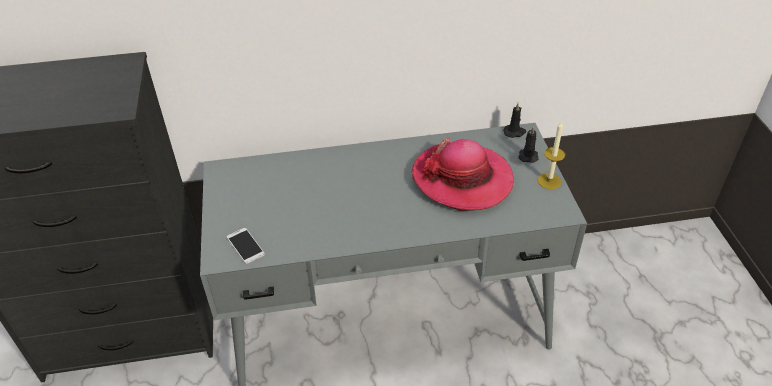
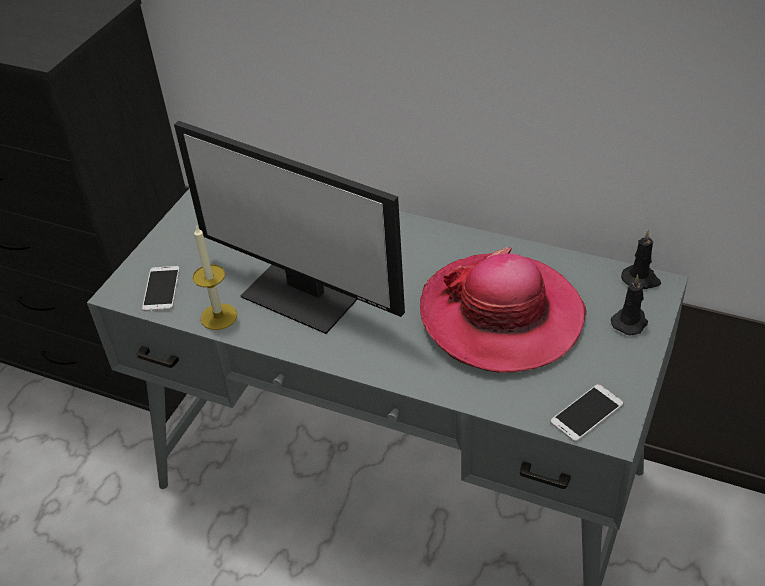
camera: 35 degrees right, 0 degrees up
(341, 212) = (304, 294): none -> monitor
(547, 209) = (587, 413): none -> phone
(549, 181) = (629, 373): candle -> candle (219, 316)

